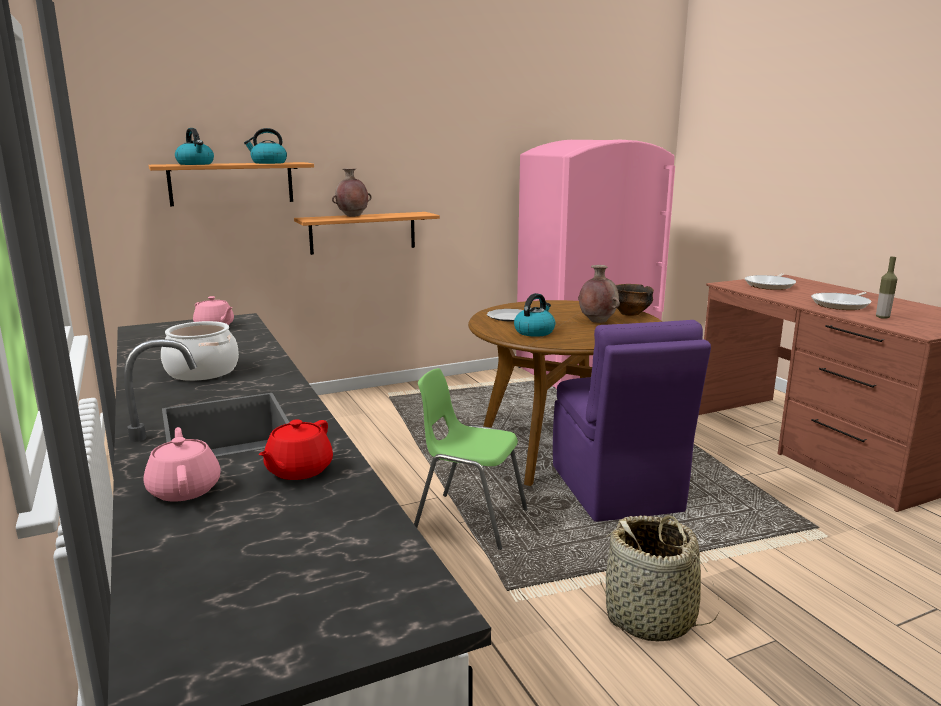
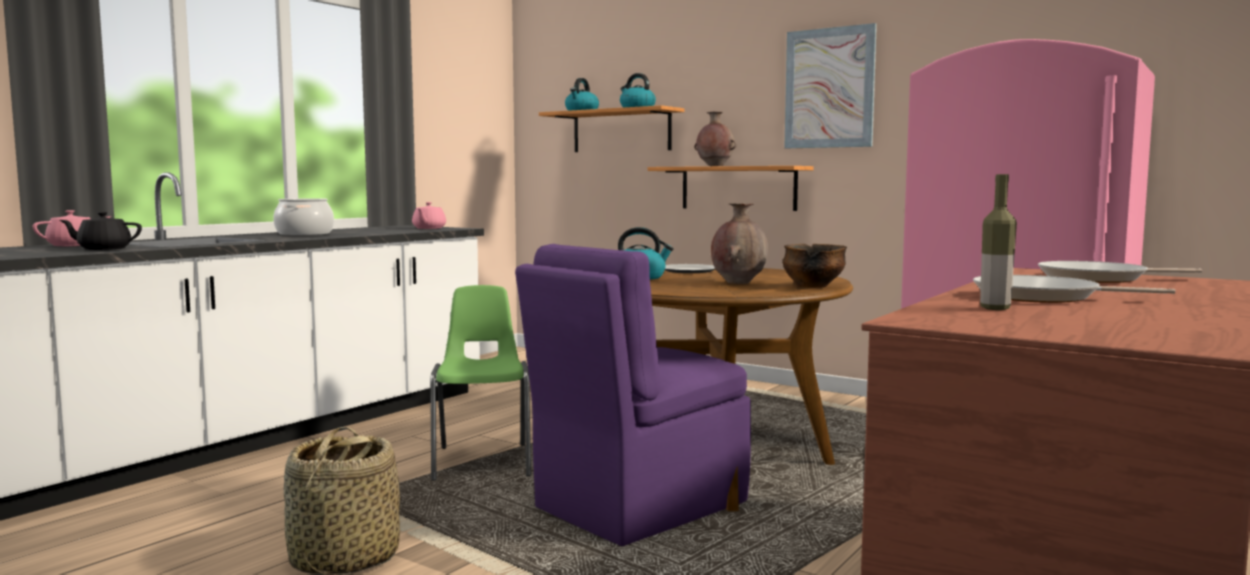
camera: 60 degrees right, 10 degrees down
(298, 470) = (103, 249): red teapot -> black teapot
(435, 150) = (829, 88): none -> picture

